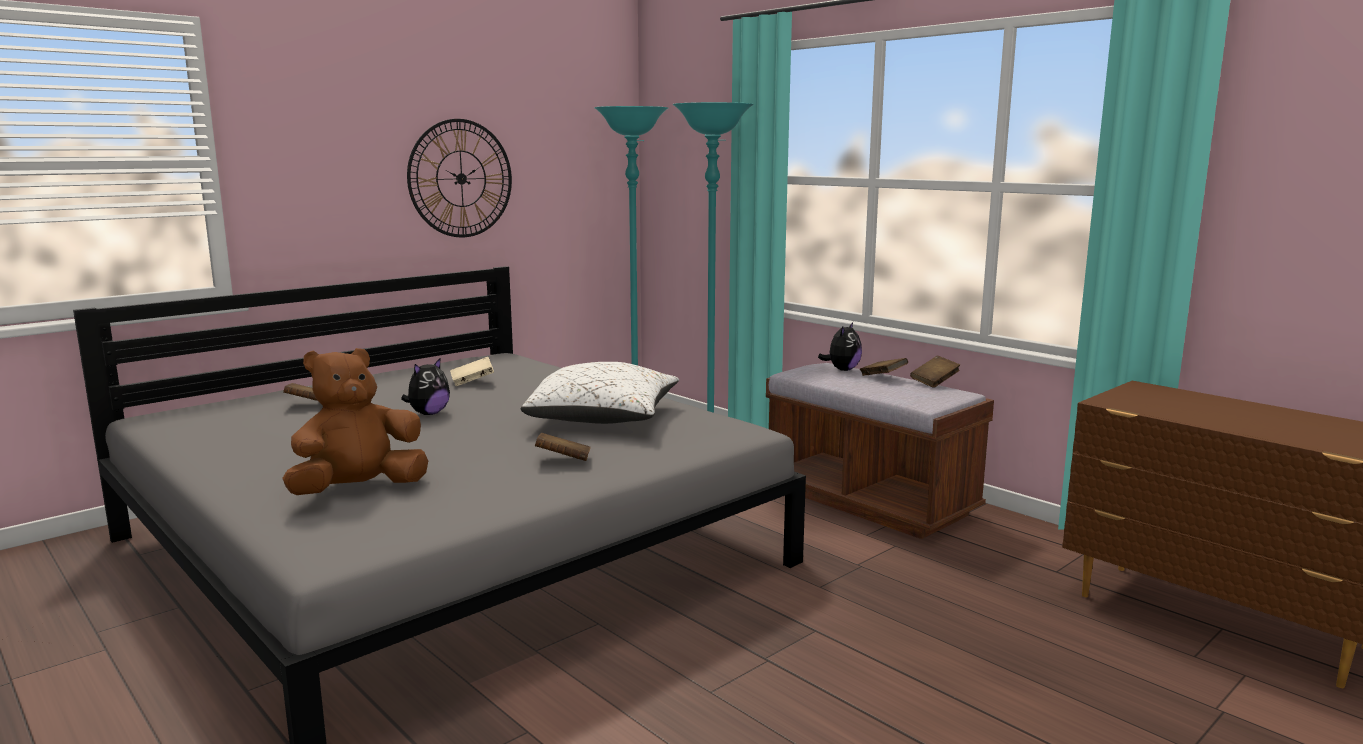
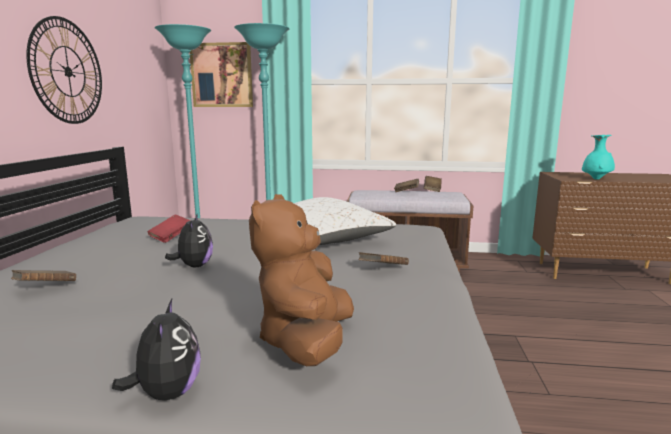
camera: 40 degrees left, 0 degrees up
(472, 382) = (171, 237): beige book -> red book
(694, 166) = (222, 75): none -> picture
(842, 370) = (378, 191): plush toy -> plush toy (167, 393)
(1169, 412) = (596, 179): none -> turquoise vase

